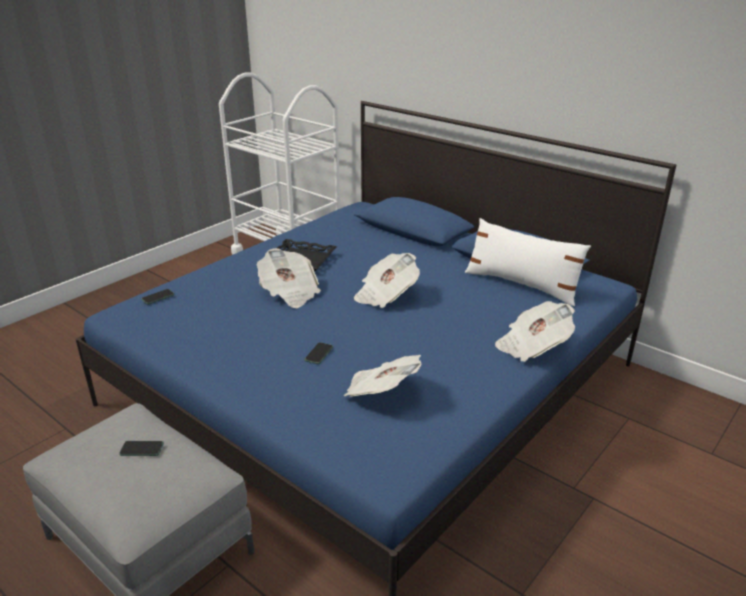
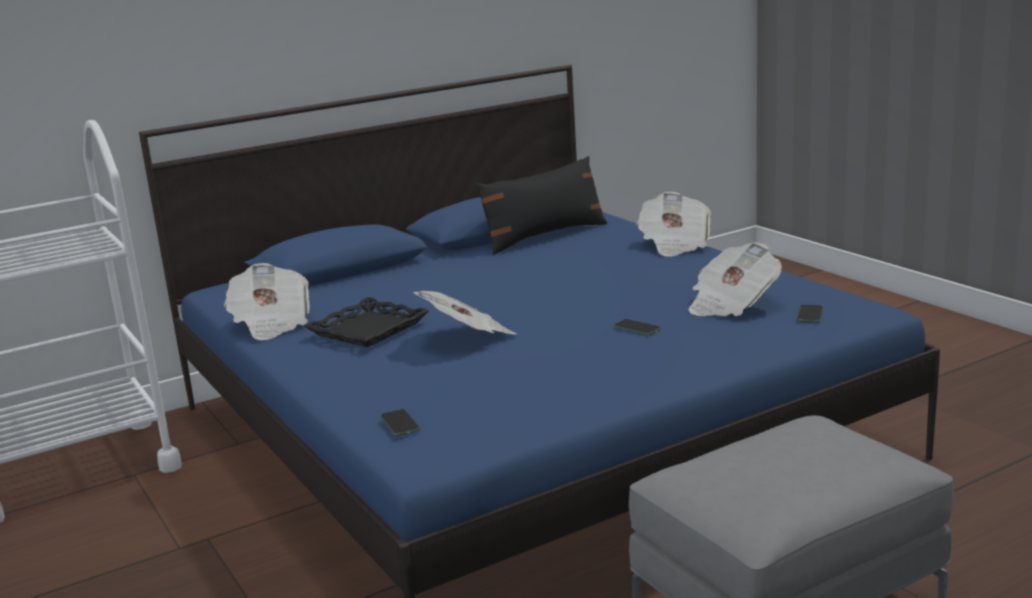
camera: 70 degrees left, 10 degrees down
(142, 449) = (770, 453): phone -> phone (809, 314)
(385, 295) = (519, 290): newspaper -> newspaper (271, 324)
(521, 285) = (544, 236): white pillow -> black pillow

